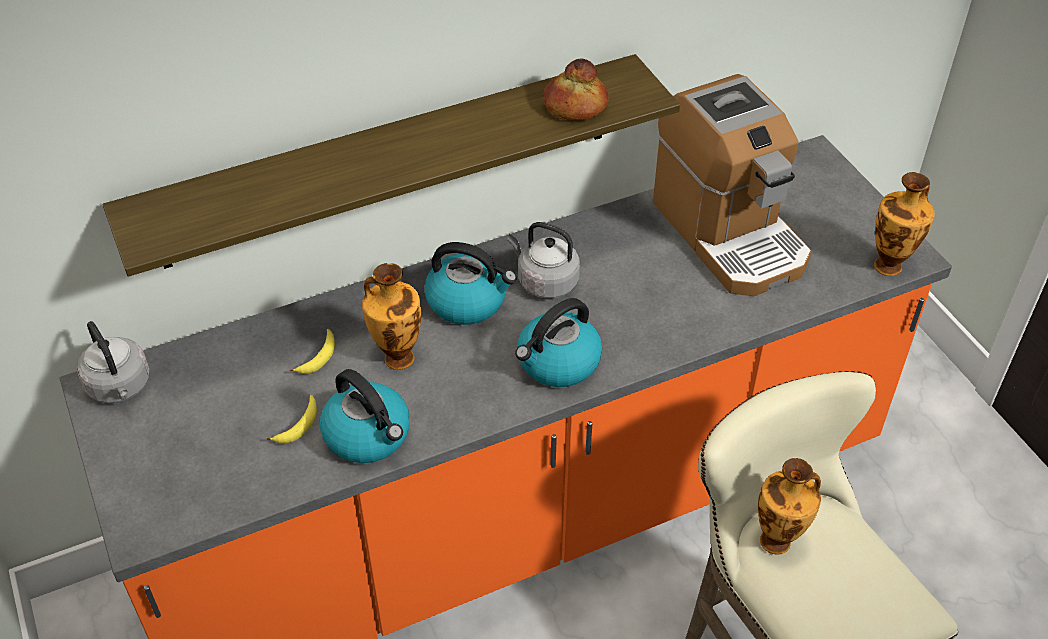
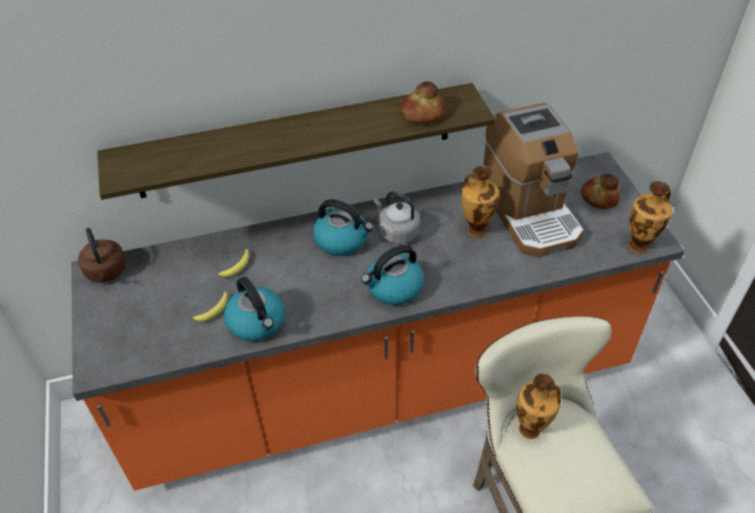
camera: 10 degrees right, 0 degrees up
(120, 387) = (107, 272): grey kettle -> brown kettle
(397, 357) = (287, 273): vase -> vase (476, 230)
(822, 202) = (599, 197): none -> bread

